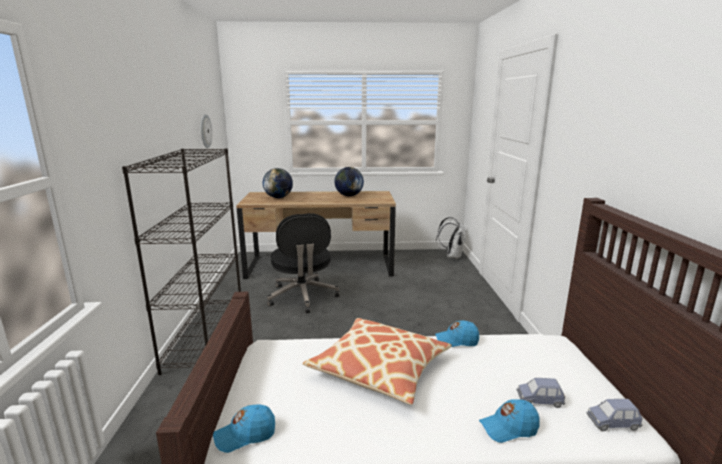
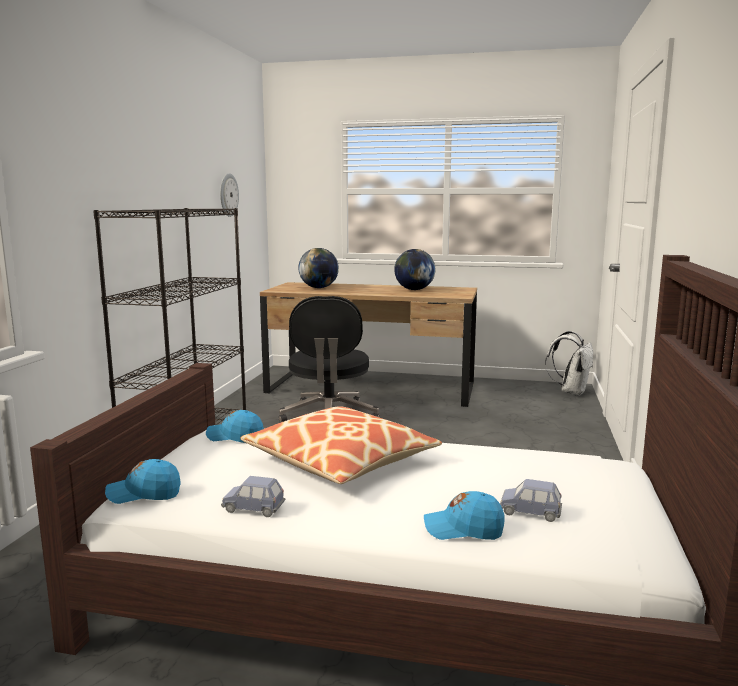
camera: 15 degrees right, 5 degrees down
(456, 341) = (465, 448): blue cap -> blue cap (235, 437)
(612, 423) = (618, 545): blue toy car -> blue toy car (253, 509)

